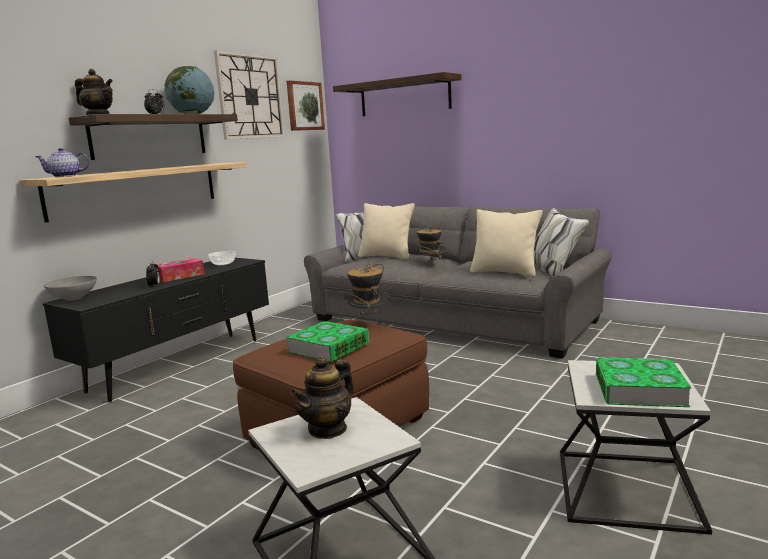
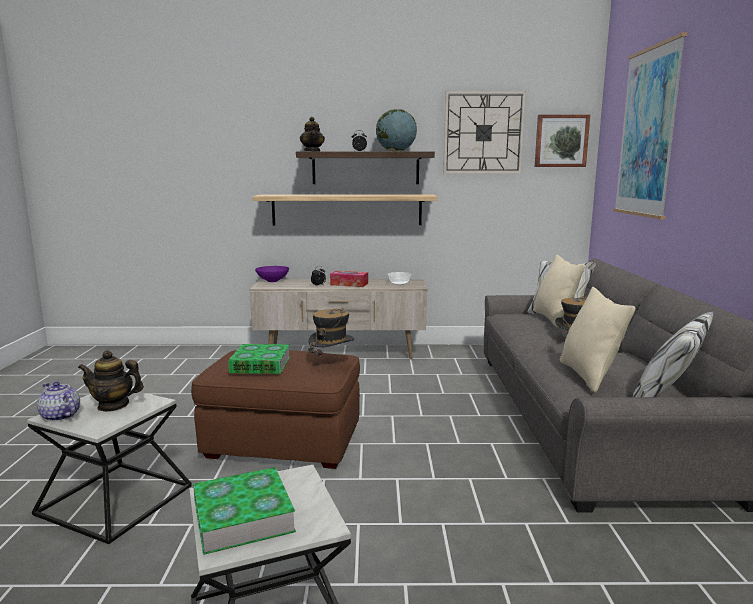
camera: 55 degrees right, 0 degrees up
(65, 176) = (276, 195): teapot -> teapot (60, 416)
(74, 298) = (273, 281): grey bowl -> purple bowl
(179, 365) = (341, 353): black tv stand -> beige tv stand
(404, 97) = (647, 133): shelf -> picture

